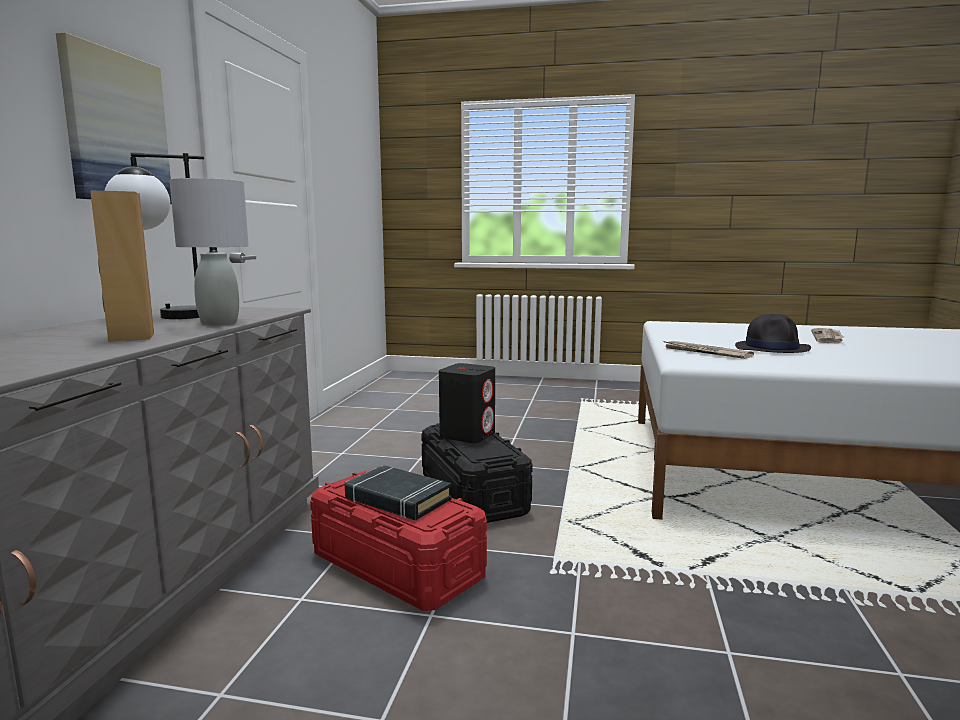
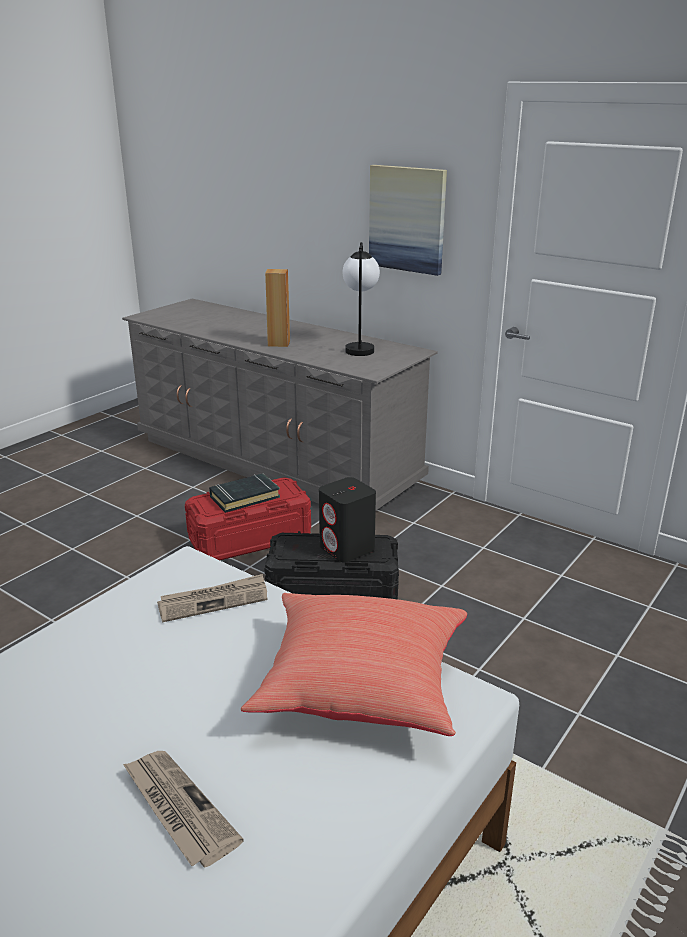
camera: 115 degrees right, 15 degrees up
(218, 323) = (315, 357): grey table lamp -> none
(698, 330) = (360, 689): none -> red pillow
(772, 348) = (179, 670): black hat -> none

